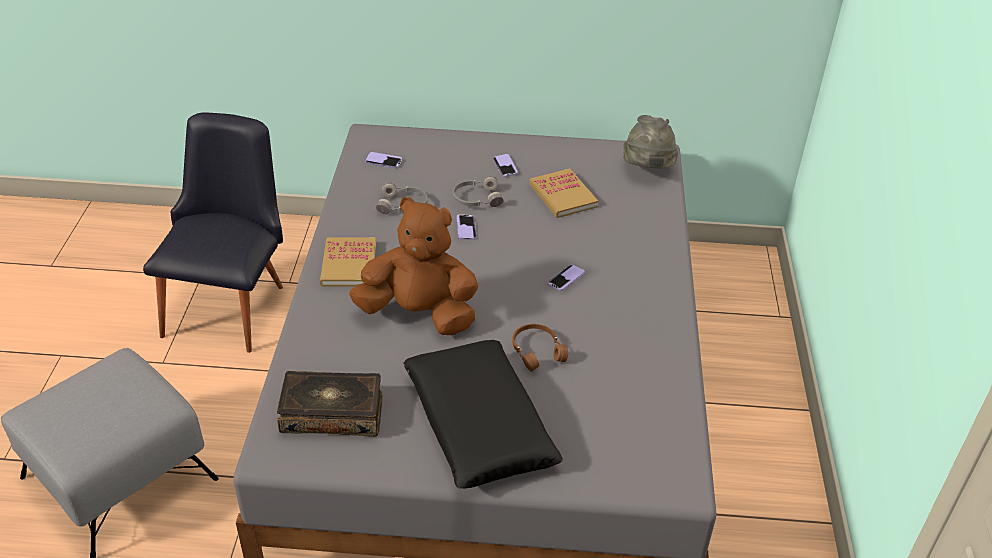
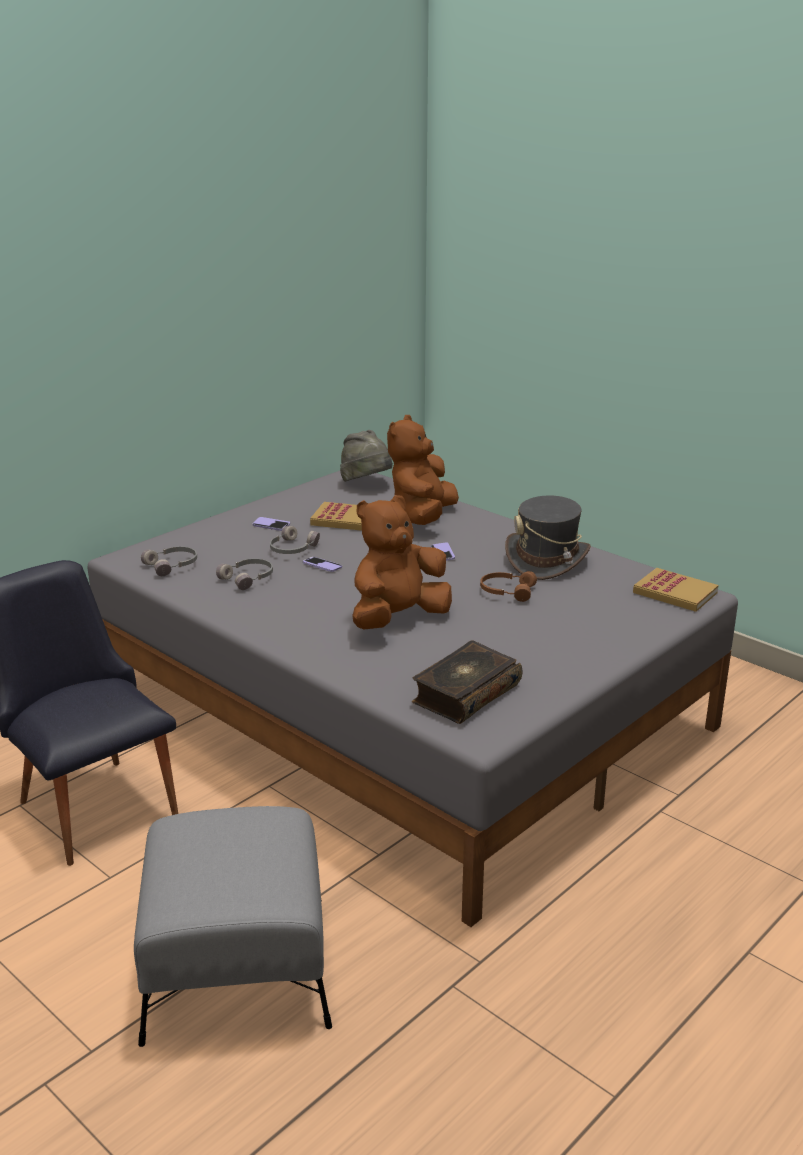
camera: 50 degrees left, 15 degrees down
(349, 264) = (287, 626): book -> book (675, 593)
(383, 161) = (172, 565): phone -> grey headphones
(478, 424) = (556, 640): black pillow -> none
(622, 232) = (422, 517): none -> brown plush toy
(629, 346) = (547, 560): none -> grey hat

